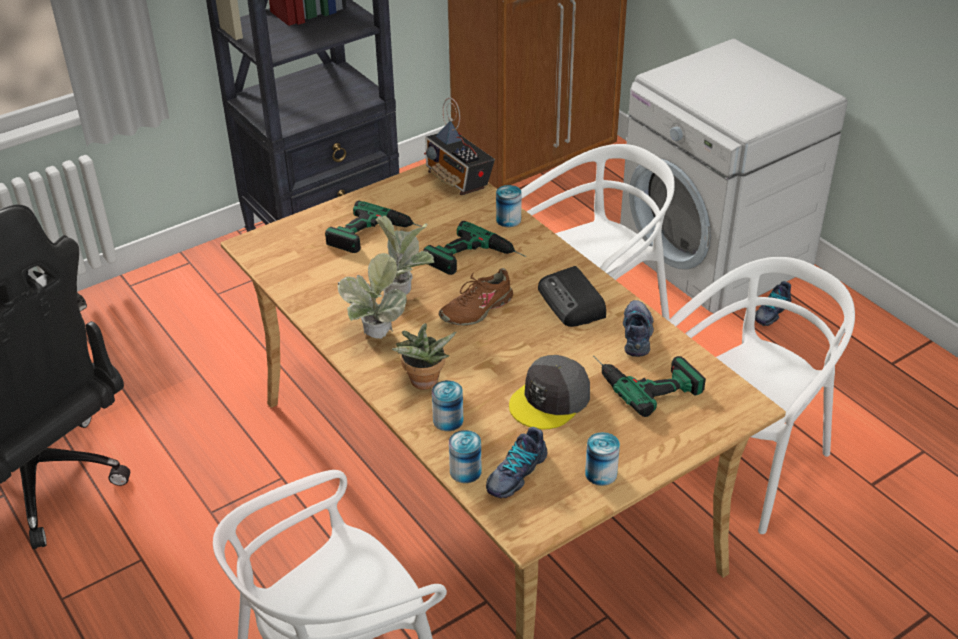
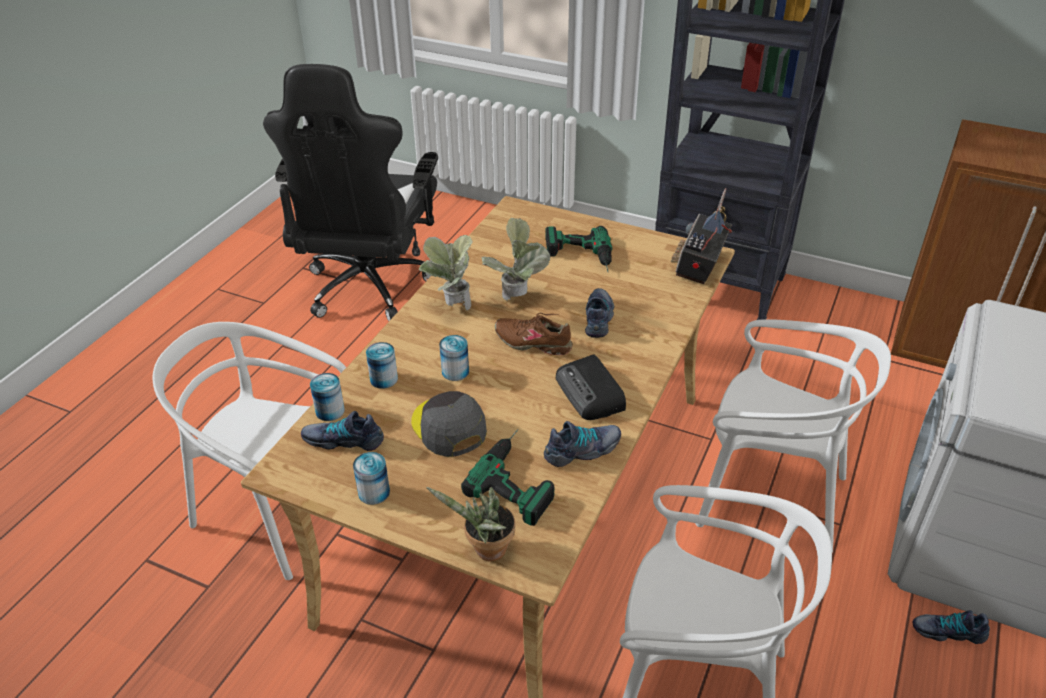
camera: 60 degrees right, 0 degrees up
(424, 384) = (418, 350): potted plant -> potted plant (486, 551)
(476, 260) = (599, 318): power drill -> shoe
(508, 220) = (673, 314): can -> can (455, 371)
(550, 400) = (448, 427): grey cap -> grey cap turned 45 degrees clockwise
(572, 303) = (591, 393): radio -> radio turned 60 degrees counterclockwise

